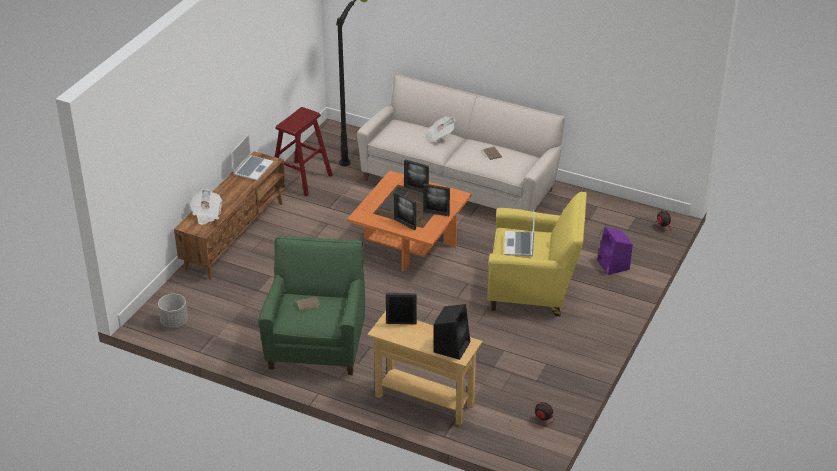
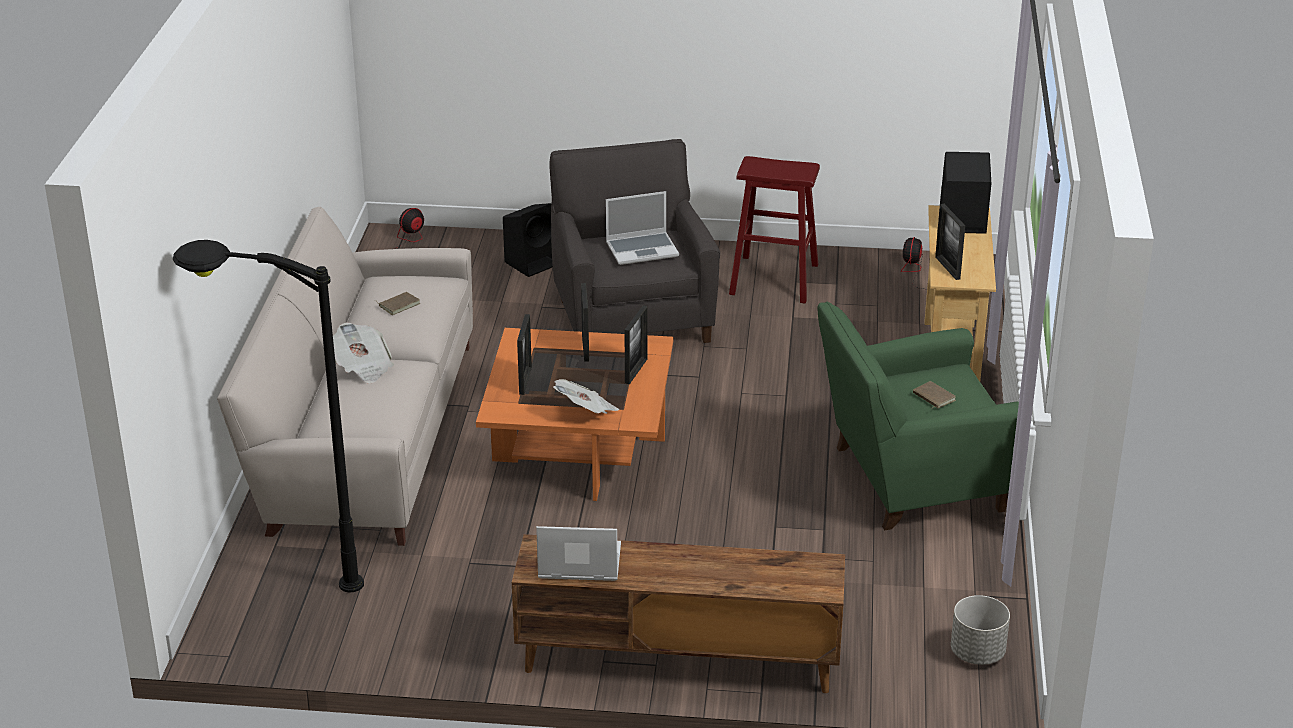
camera: 110 degrees left, 5 degrees down
(206, 214) = (770, 576): newspaper -> newspaper (586, 411)
(301, 178) = (433, 628): red stool -> red stool (774, 279)
(534, 288) = (631, 316): yellow armchair -> grey armchair
(614, 265) = (533, 262): purple speaker -> black speaker

